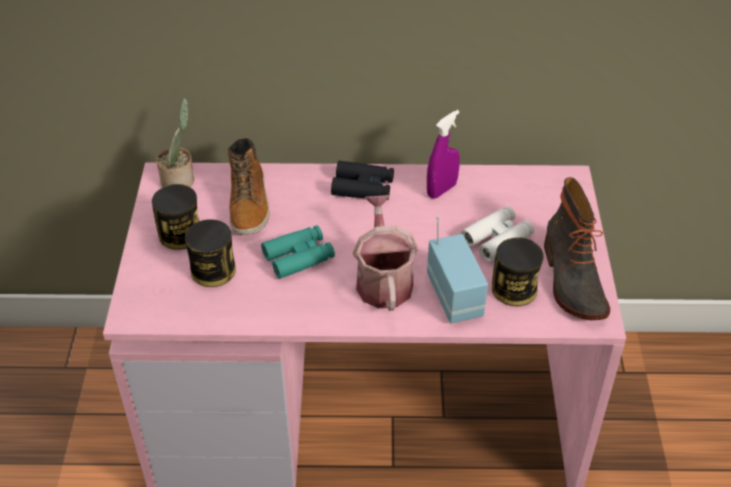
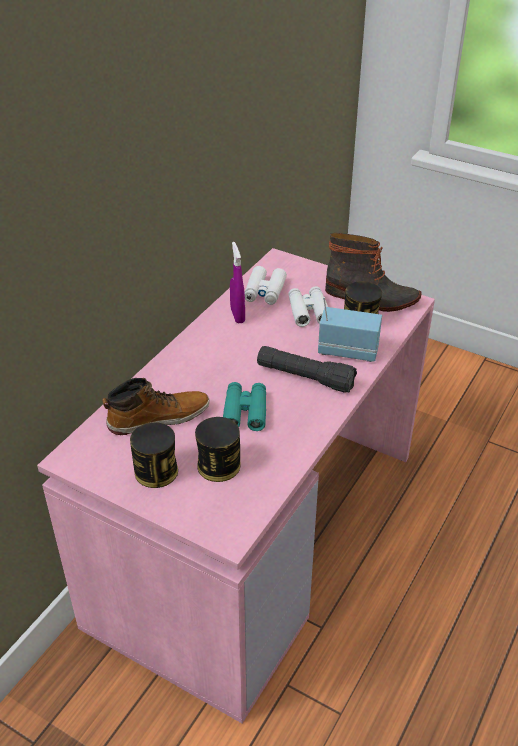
camera: 60 degrees left, 5 degrees down
(180, 180) = (86, 449): potted plant -> none
(249, 204) = (158, 417): boot -> boot turned 45 degrees counterclockwise
(363, 187) = (198, 350): black binoculars -> none
(383, 279) = (305, 377): watering can -> black flashlight
(501, 192) = (264, 291): none -> white binoculars

